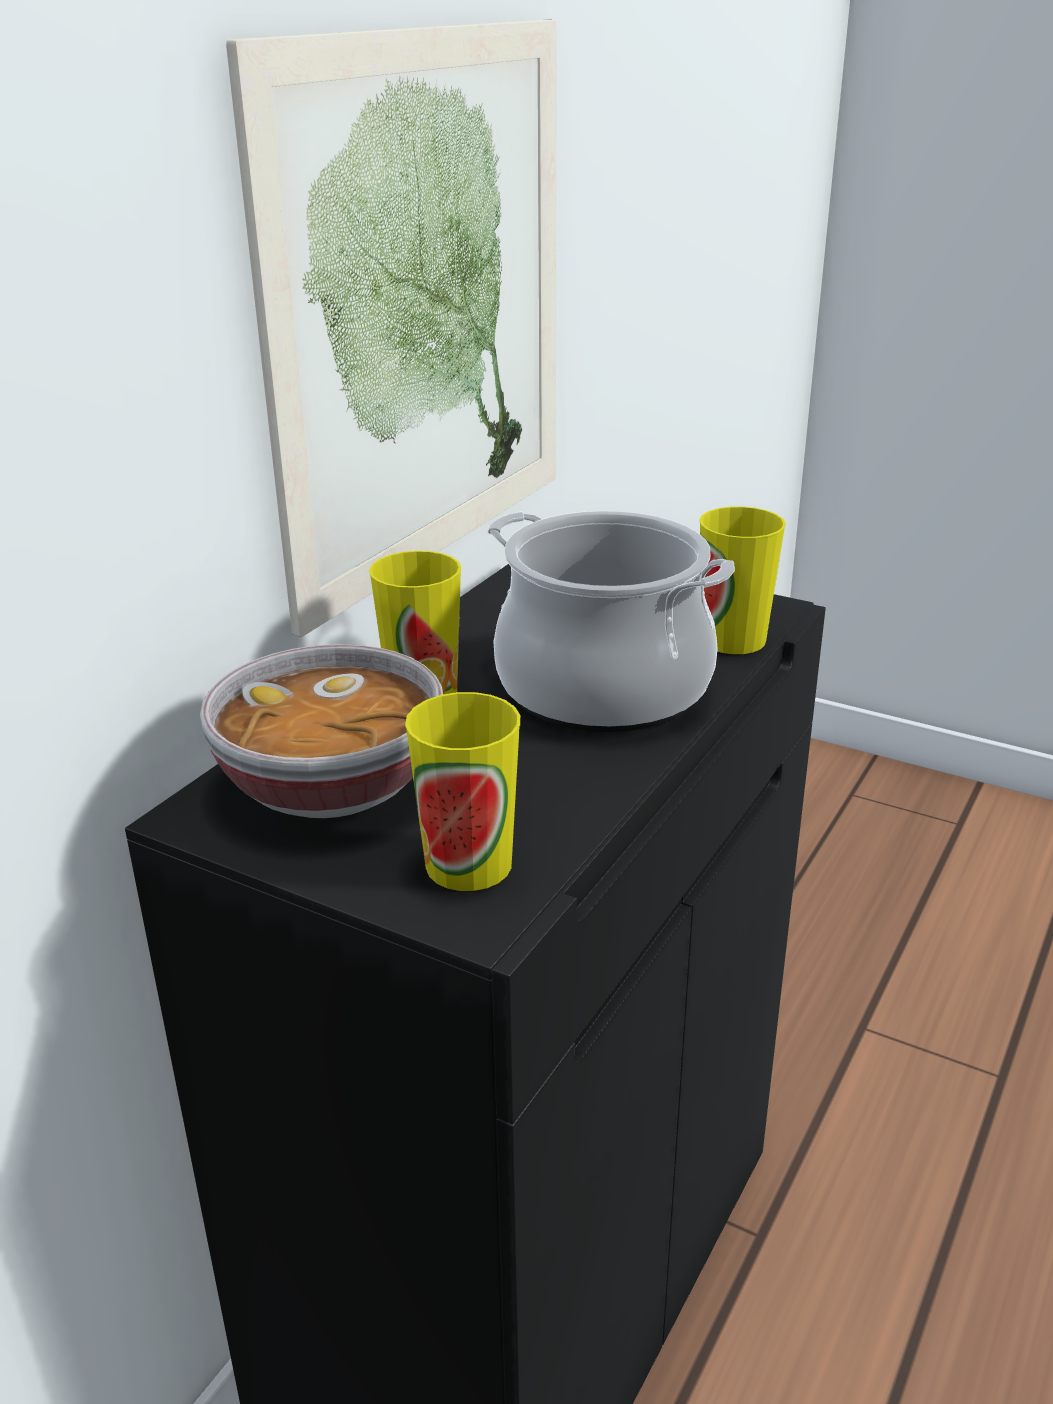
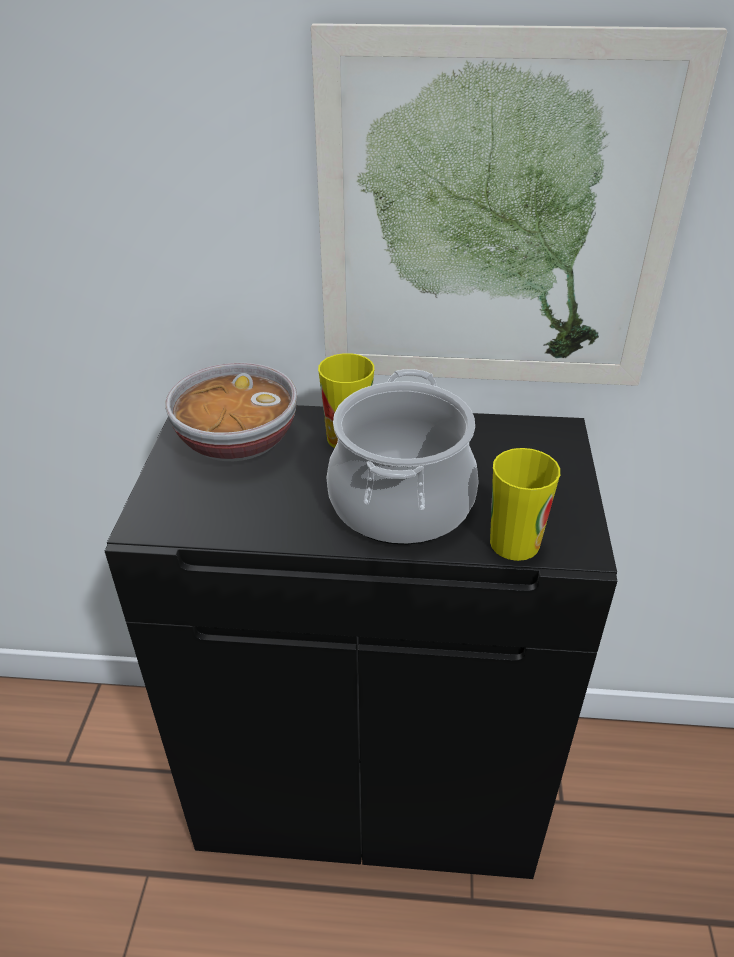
camera: 65 degrees right, 10 degrees up
(468, 864) = (187, 508): cup -> none

